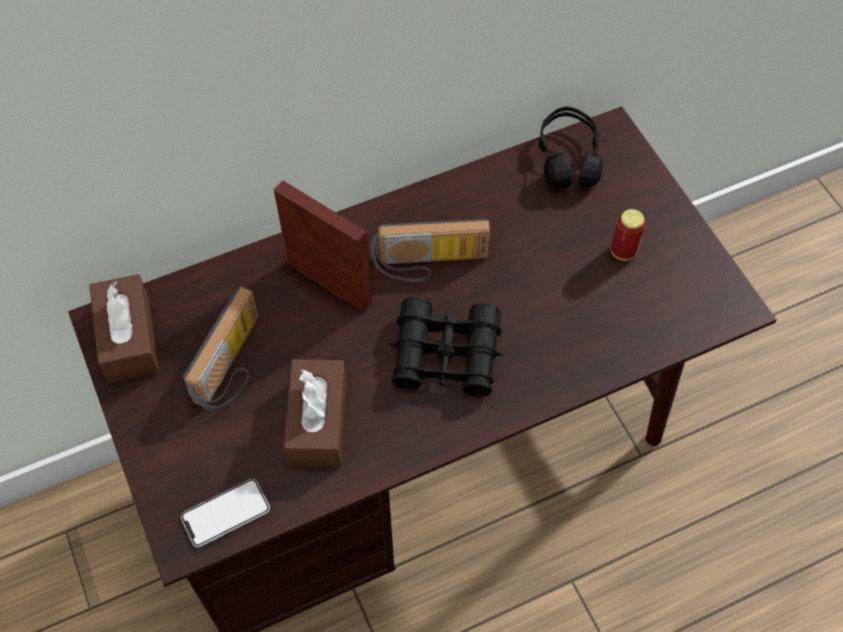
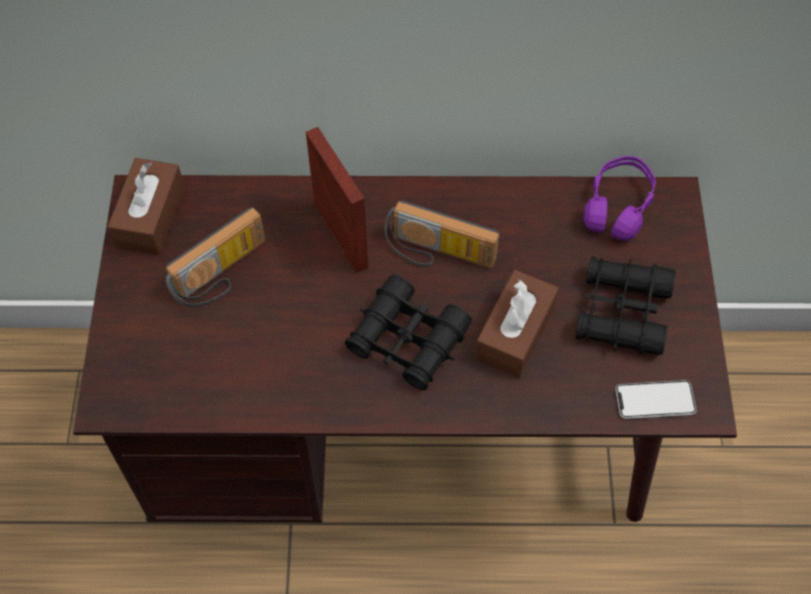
camera: 25 degrees right, 0 degrees up
(226, 513) = (151, 396): phone -> phone (655, 400)
(317, 422) = (267, 351): brown tissue box -> brown tissue box (515, 333)
(568, 158) = (618, 206): black headphones -> purple headphones
(623, 251) = (622, 312): can -> black binoculars

